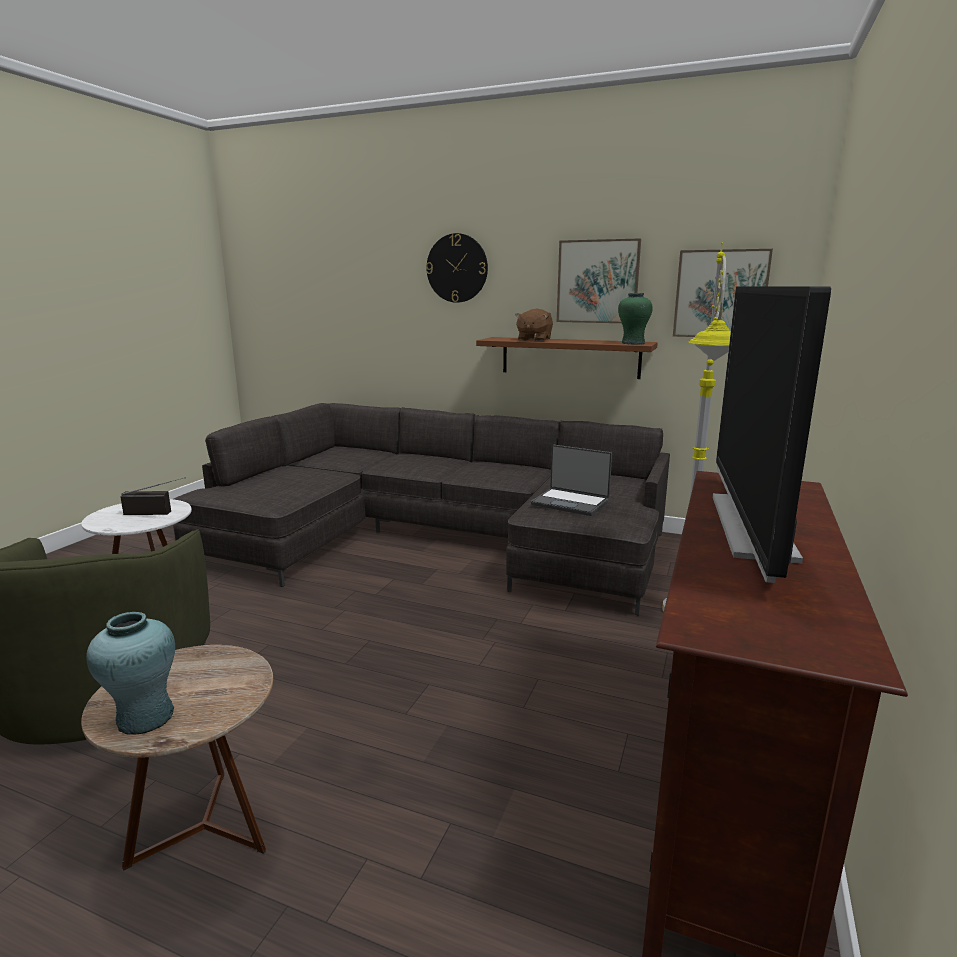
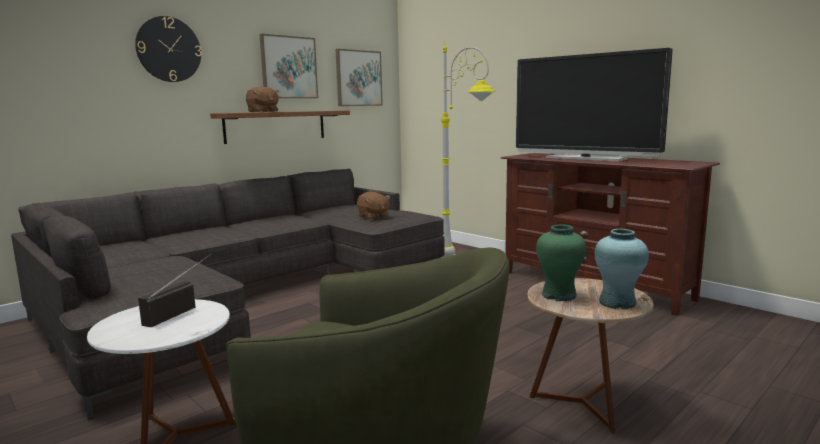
camera: 65 degrees left, 5 degrees down
(570, 503) = (373, 217): laptop -> brown plush toy
(633, 343) = (331, 110): green vase -> green vase (559, 295)

